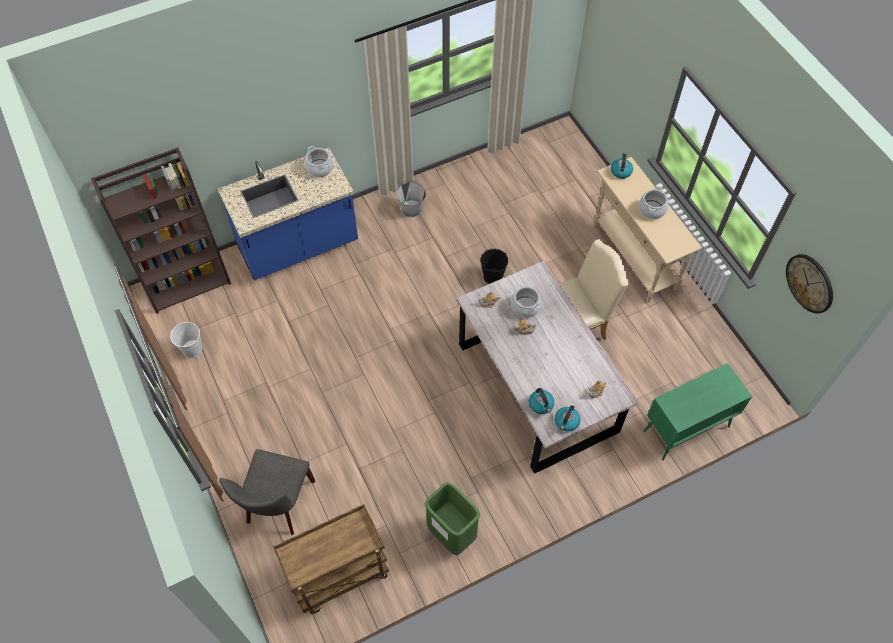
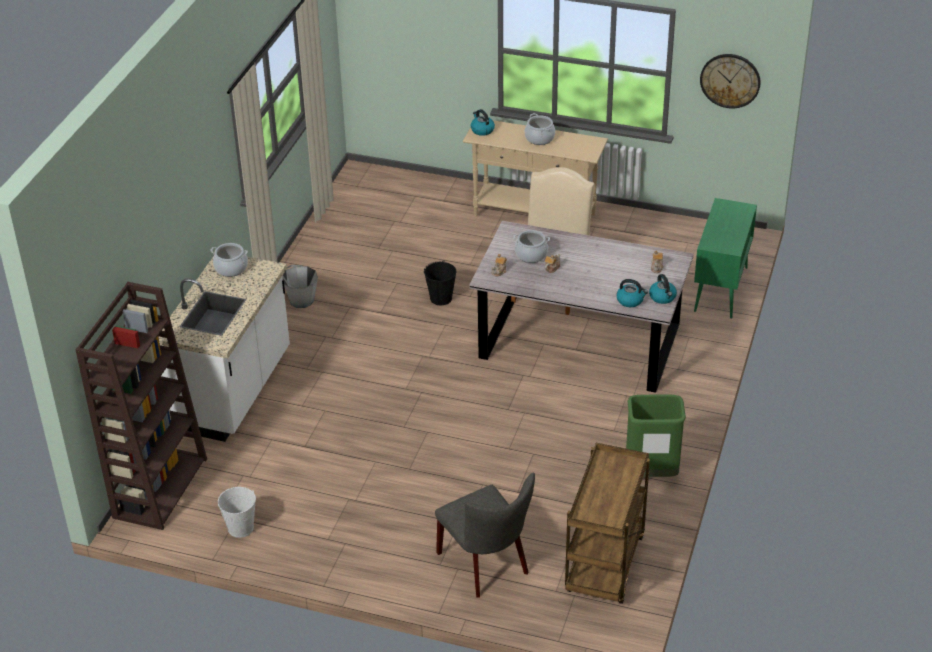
camera: 45 degrees left, 20 degrees down
(299, 247) = (234, 391): blue counter -> white counter

